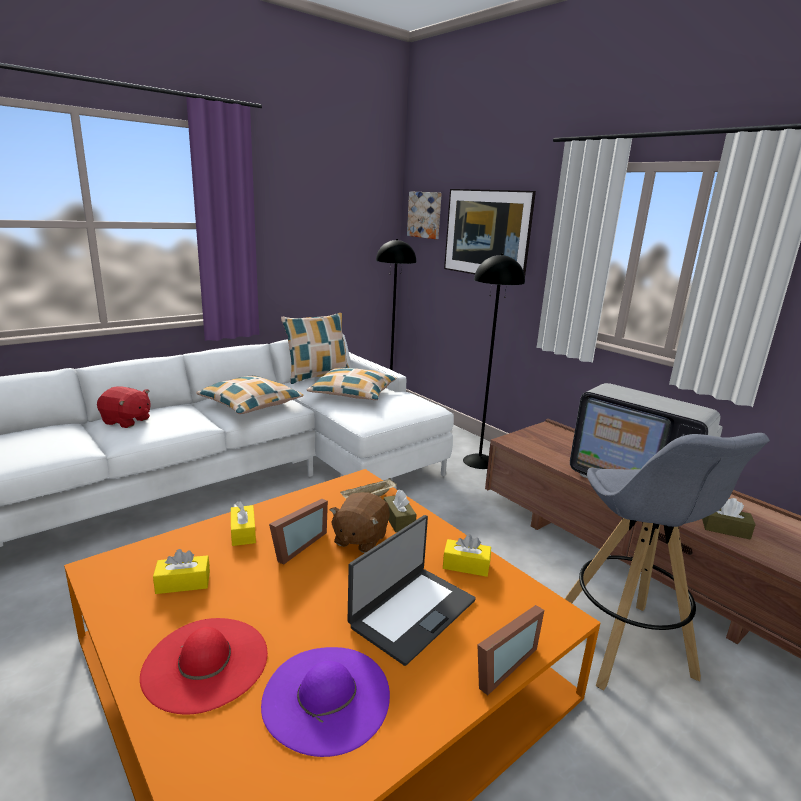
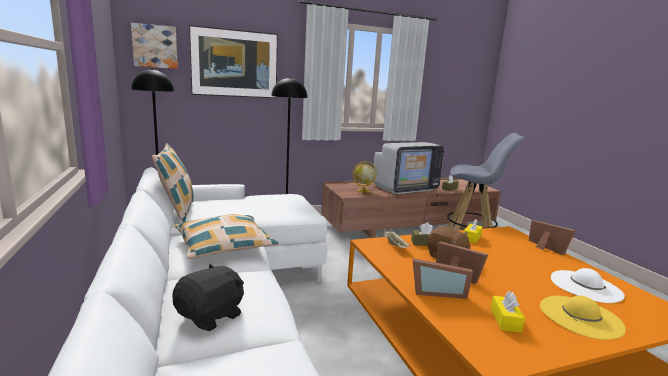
camera: 70 degrees left, 5 degrees down
(126, 421) = (211, 316): red plush toy -> black plush toy
(206, 662) = (580, 316): red hat -> yellow hat
(243, 532) = (437, 292): yellow tissue box -> picture frame
(326, 697) = (585, 286): purple hat -> white hat
(353, 393) = (246, 206): pillow -> none
(412, 612) = (514, 257): laptop -> none
(551, 449) = (363, 191): none -> globe

